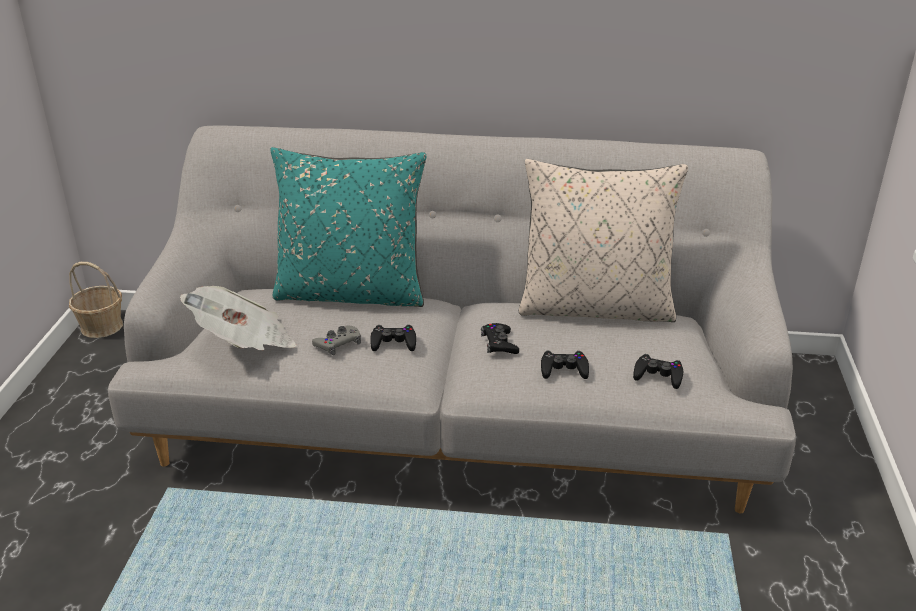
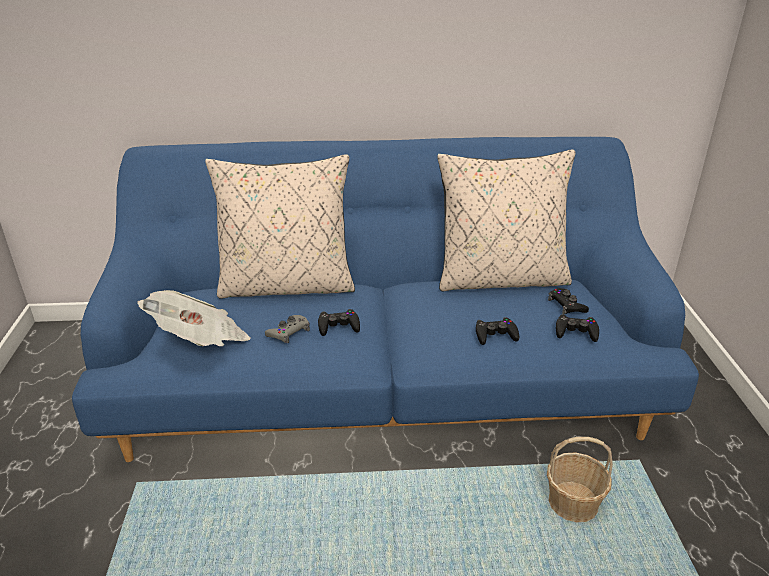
camera: 10 degrees left, 0 degrees up
(102, 326) = (46, 337): basket -> basket (573, 503)
(351, 293) = (287, 286): turquoise pillow -> beige pillow
(458, 414) = (384, 381): grey sofa -> blue sofa
(499, 344) = (431, 318): black game controller -> black game controller (566, 305)

